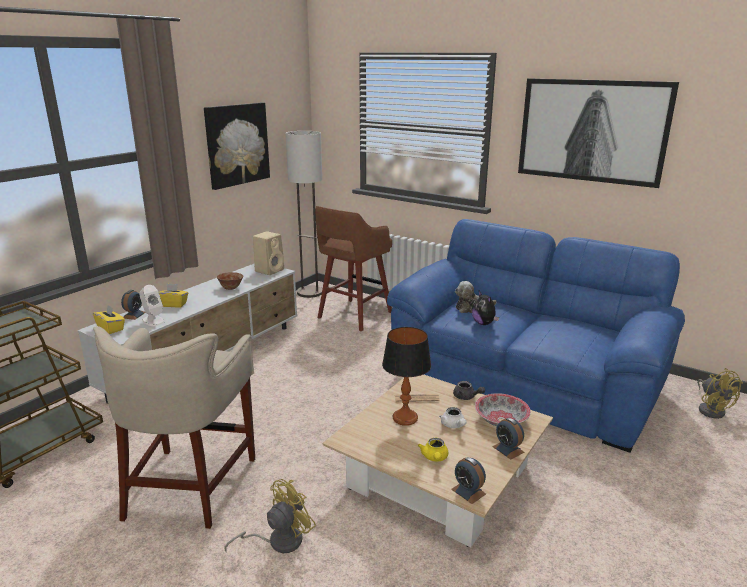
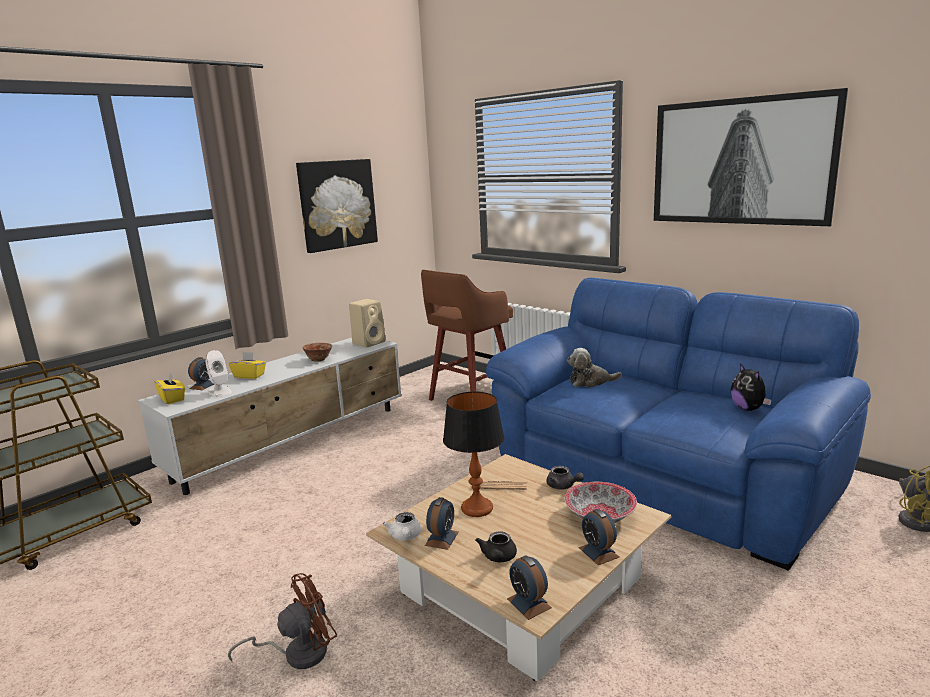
camera: 10 degrees right, 5 degrees down
(190, 485) = (222, 579): beige stool -> none
(278, 541) = (297, 653): yellow fan -> brown fan
(310, 292) = (429, 373): floor lamp -> none
(385, 444) = (442, 538): none -> alarm clock
(434, 458) = (498, 558): yellow teapot -> black teapot
(453, 425) = (535, 519): white teapot -> white teapot (405, 537)
(484, 323) = (600, 399): plush toy -> plush toy (748, 409)

